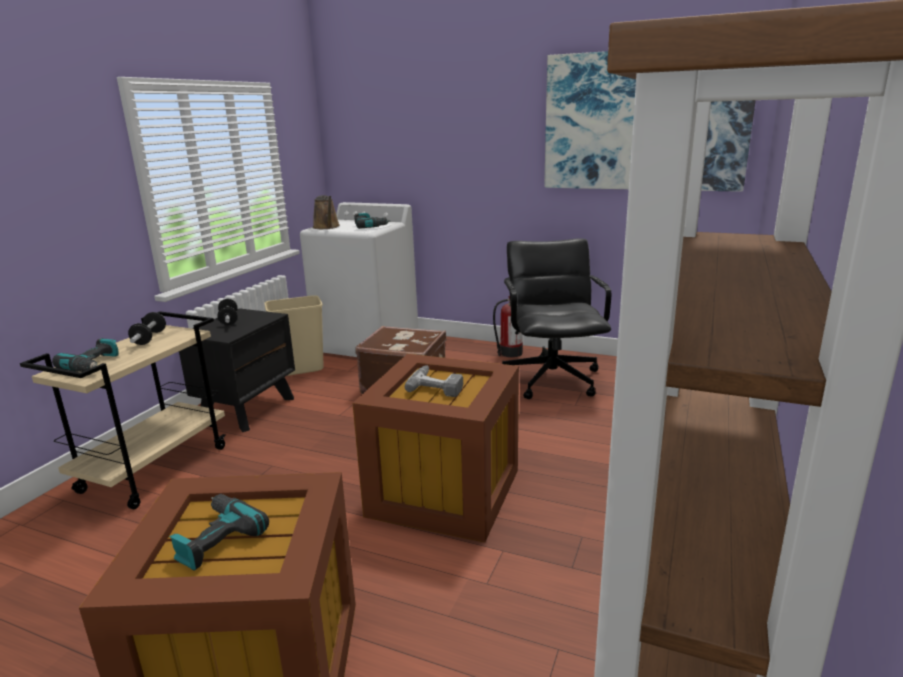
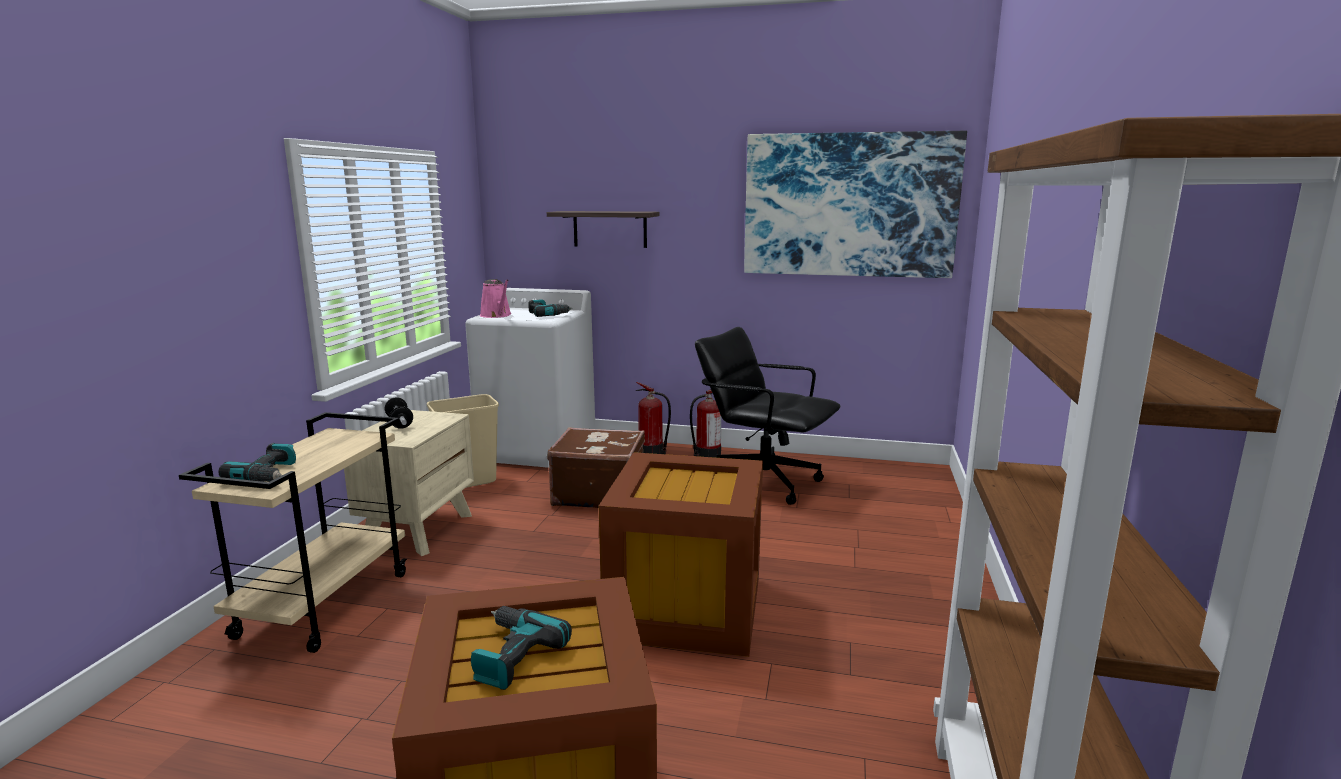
camera: 10 degrees left, 5 degrees down
(149, 338) = (322, 443): dumbbell -> none
(248, 409) = (418, 529): black nightstand -> beige nightstand
(327, 227) = (497, 315): brown watering can -> pink watering can
(427, 148) = (610, 229): none -> shelf
(437, 385) = (681, 484): power drill -> none
(462, 348) = (652, 452): none -> fire extinguisher
(552, 379) = (763, 481): black office chair -> black office chair turned 45 degrees counterclockwise

